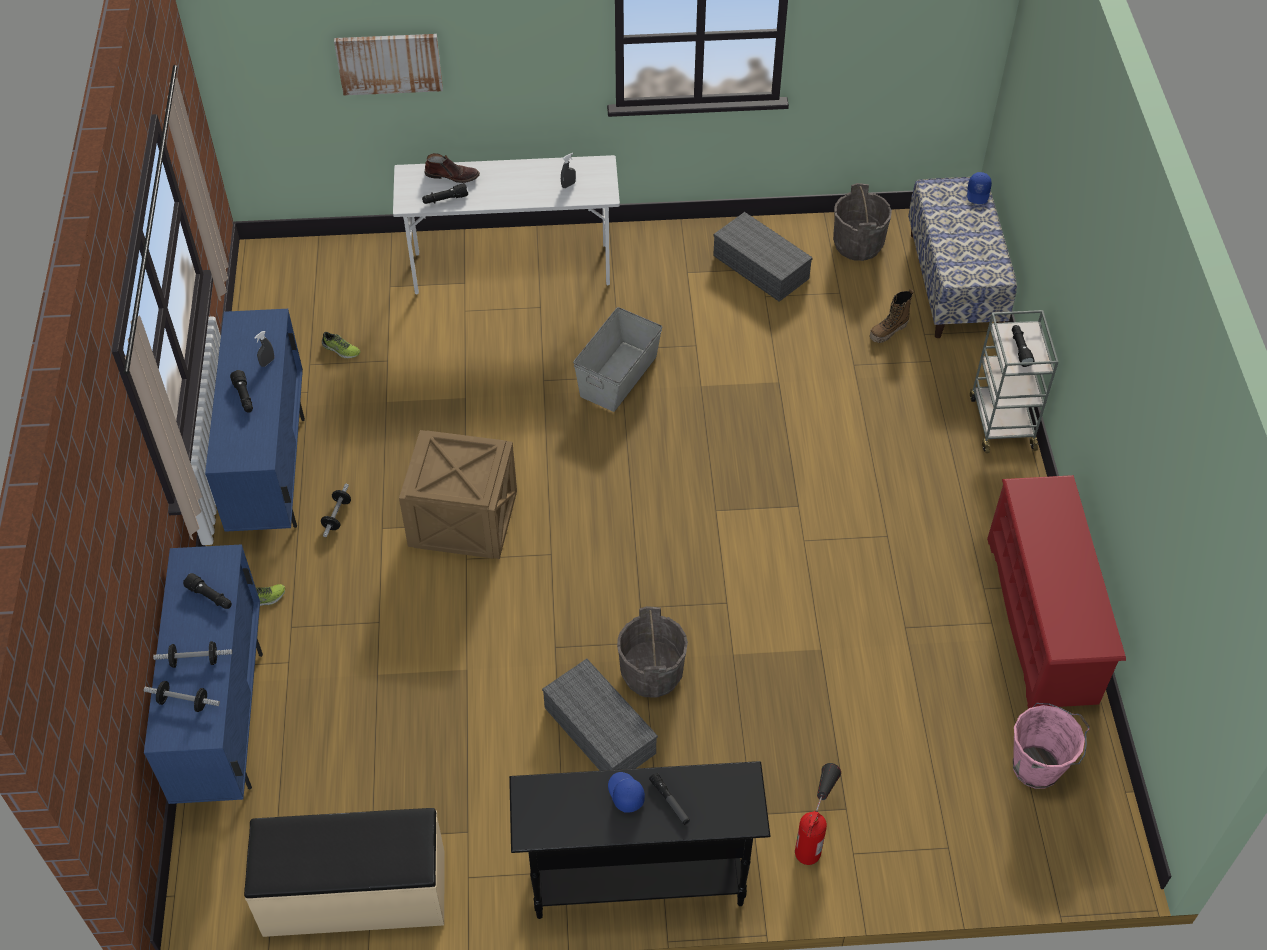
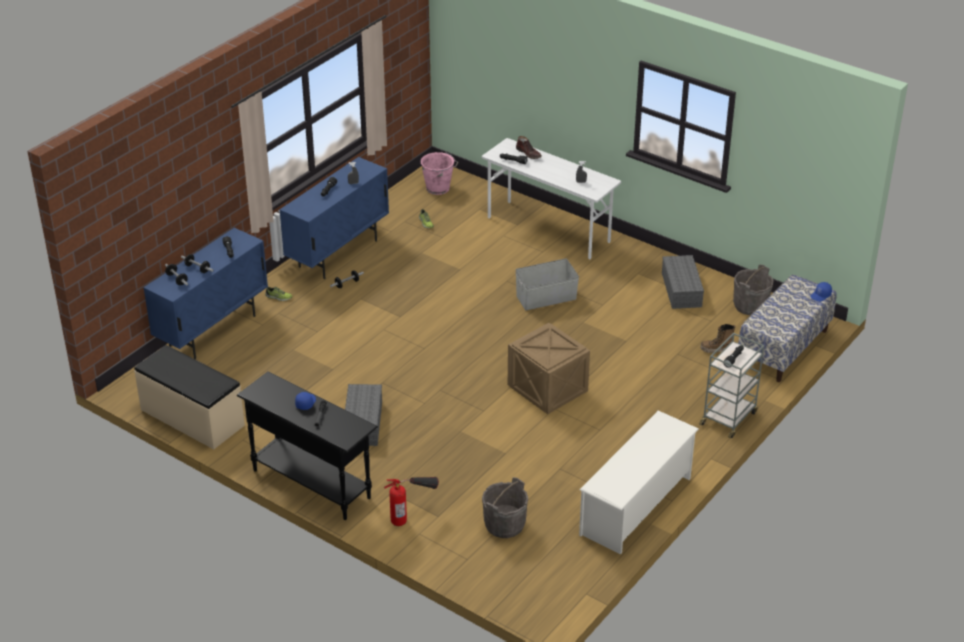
camera: 40 degrees right, 15 degrees down
(389, 63) = (520, 75): picture -> none
(461, 520) = (400, 314): crate -> crate (546, 388)
(652, 673) = (413, 416): grey bucket -> grey bucket (504, 525)
(1038, 767) = (554, 558): pink bucket -> pink bucket (439, 188)
(1042, 620) = (636, 506): red shoe rack -> white shoe rack

